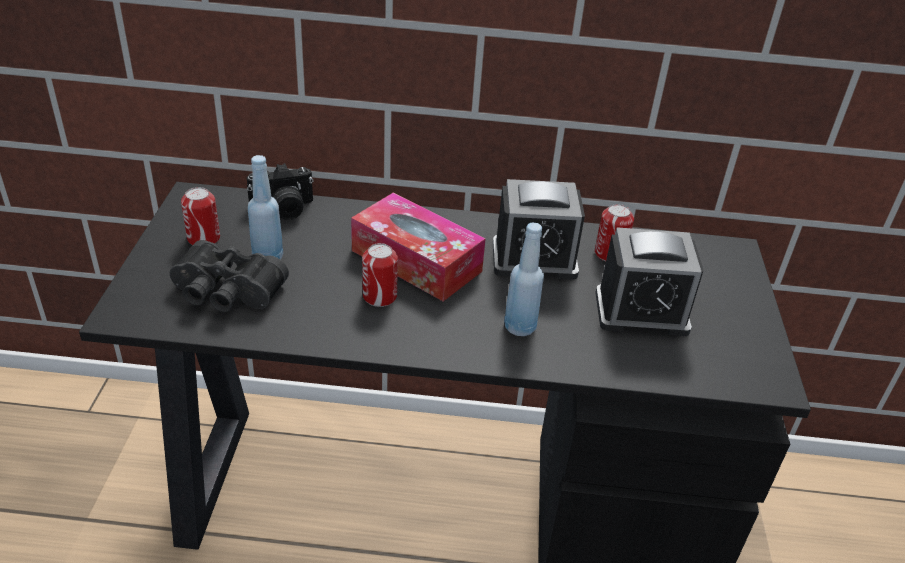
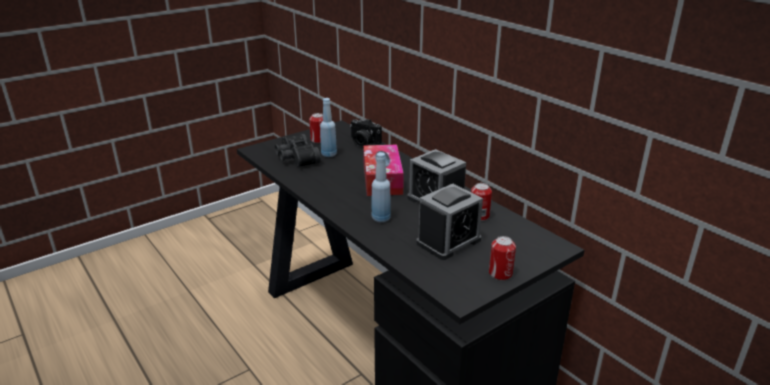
camera: 50 degrees right, 10 degrees down
(379, 296) = (345, 183): can -> can (500, 273)
(641, 312) = (448, 241): alarm clock -> alarm clock turned 90 degrees counterclockwise

